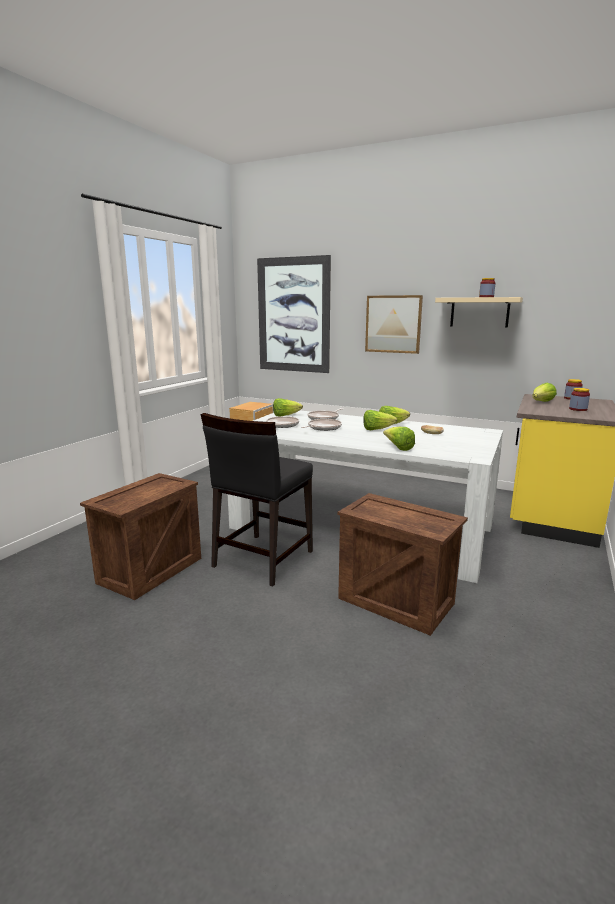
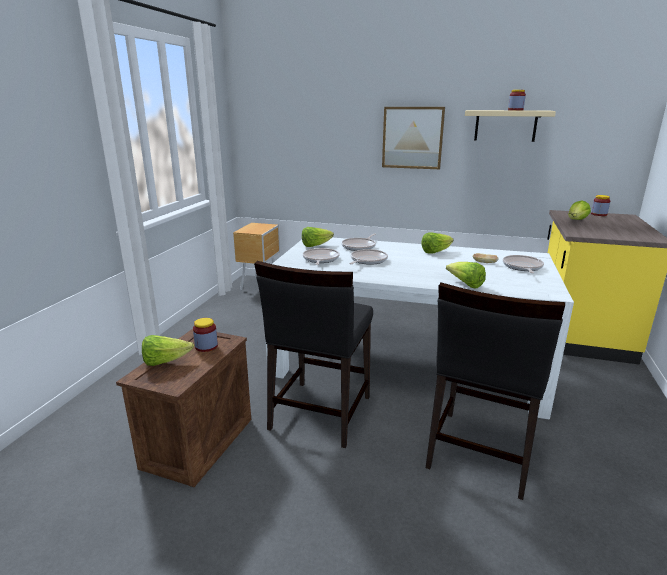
camera: 10 degrees left, 5 degrees up
(293, 315) = (299, 127): picture -> none
(377, 430) = (425, 260): lettuce -> lettuce (165, 361)
(394, 601) = (480, 452): crate -> black chair
(465, 438) = (522, 267): none -> frying pan
(578, 409) = (618, 228): jar -> jar (206, 346)

